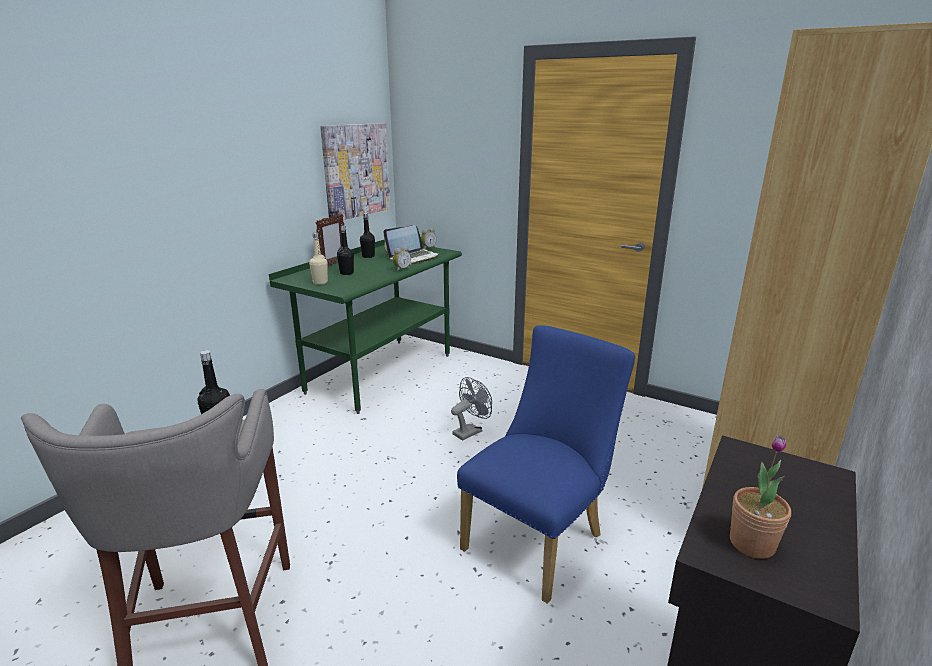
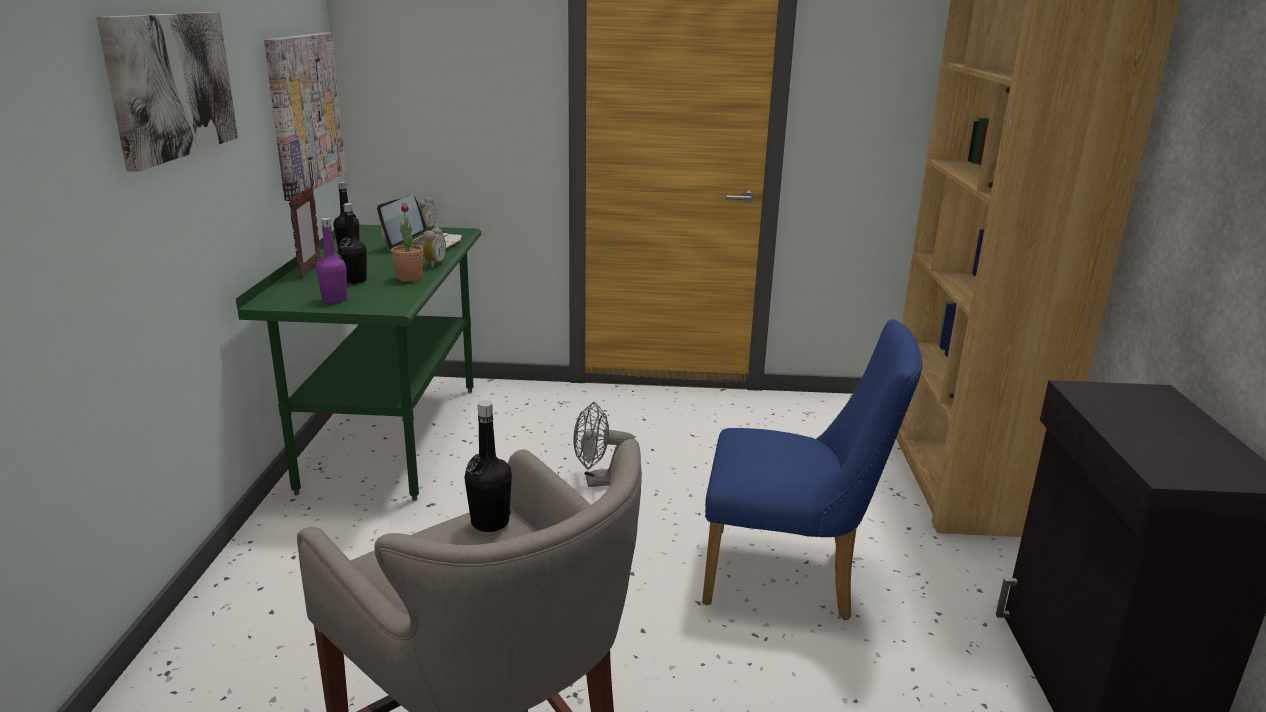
camera: 30 degrees left, 0 degrees up
(229, 149) = (171, 85): none -> picture
(320, 282) = (334, 300): beige bottle -> purple bottle
(470, 431) = (598, 481): grey fan -> grey fan turned 120 degrees counterclockwise
(539, 537) = (792, 577): blue chair -> blue chair turned 90 degrees clockwise
(752, 544) = (1181, 459): potted plant -> potted plant (409, 278)

